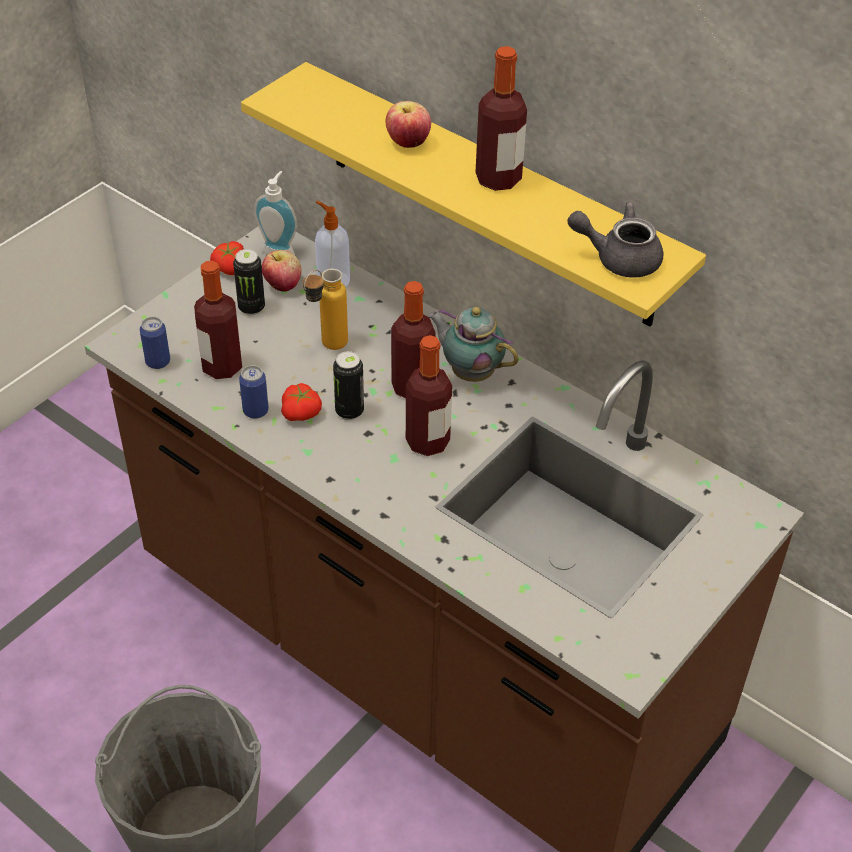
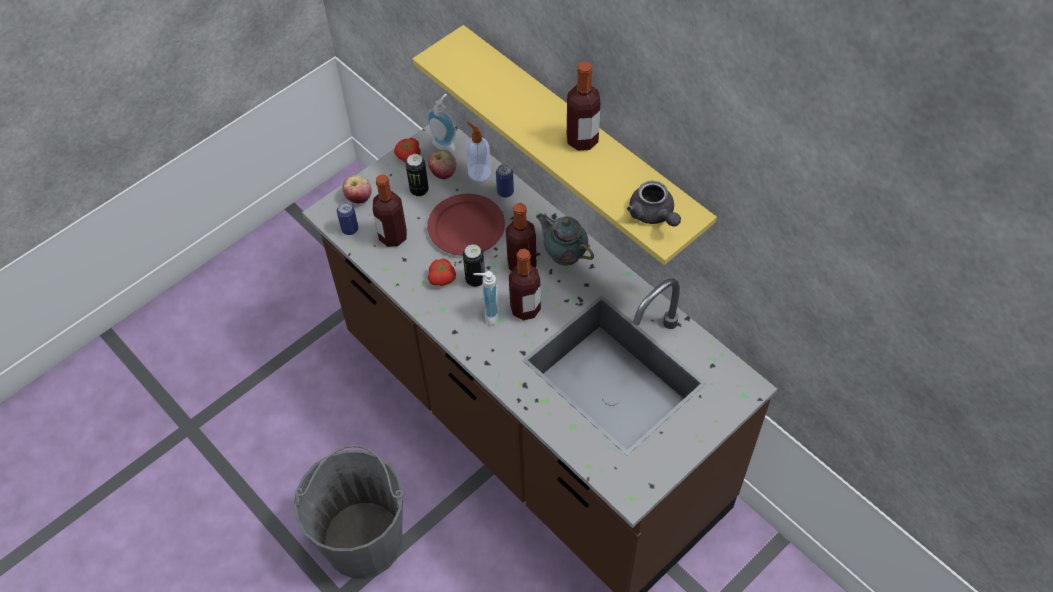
camera: 10 degrees right, 10 degrees up
(255, 411) = (411, 274): can -> can (505, 192)
(326, 347) = (467, 227): bottle -> red plate
(375, 451) = (488, 313): none -> soap dispenser
(408, 143) = (524, 103): apple -> apple (359, 198)
(618, 258) = (653, 215): grey teapot -> grey teapot turned 135 degrees counterclockwise

